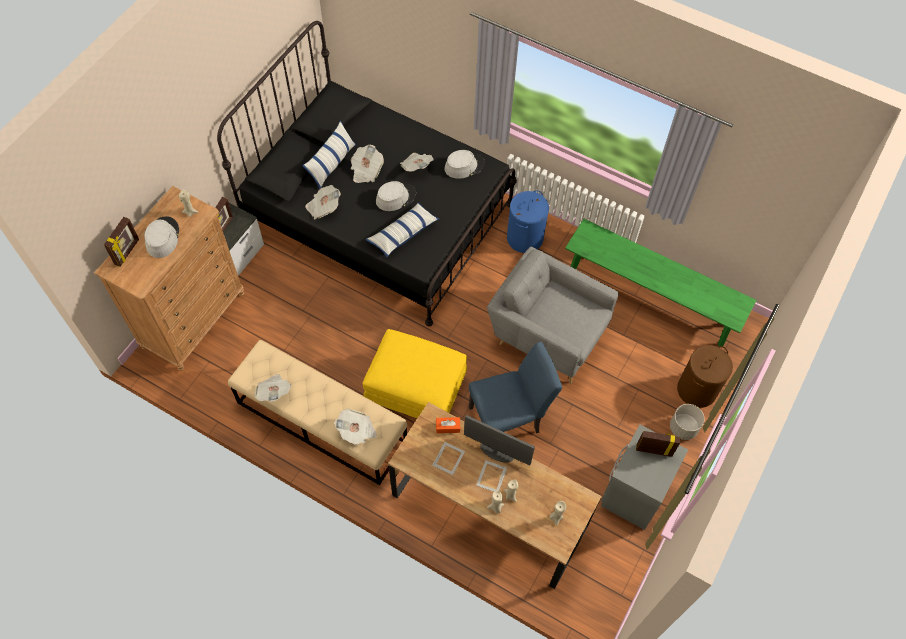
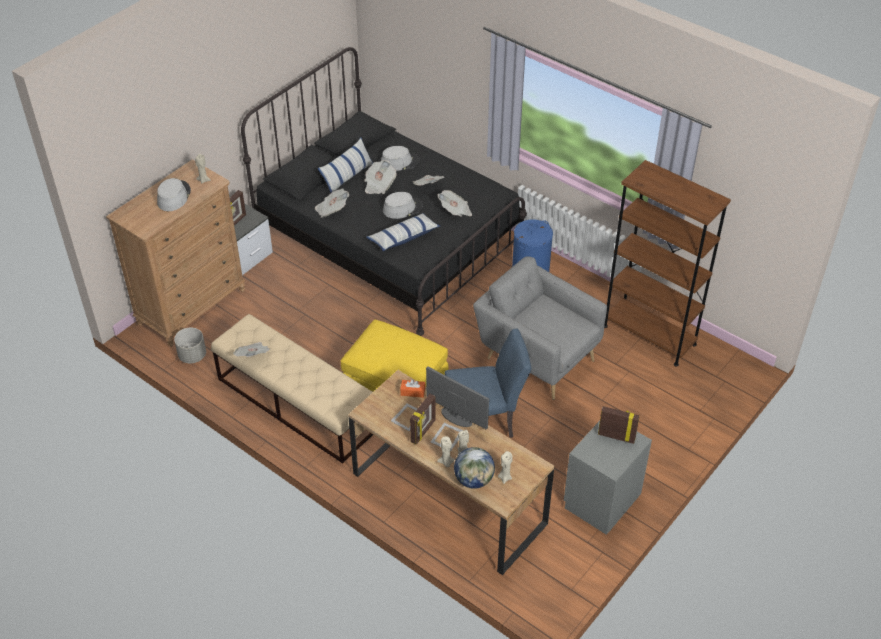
camera: 10 degrees right, 15 degrees down
(127, 252) = (140, 204): picture frame -> picture frame (423, 431)
(357, 431) = (326, 396): newspaper -> newspaper (455, 211)
(464, 166) = (474, 190): grey hat -> grey hat (399, 162)
(526, 524) = (474, 480): none -> globe
(650, 297) = (649, 335): green bench -> brown bookcase
(683, 428) = (663, 450): grey planter -> grey planter (192, 355)
(696, 390) = (683, 419): brown laundry basket -> none

